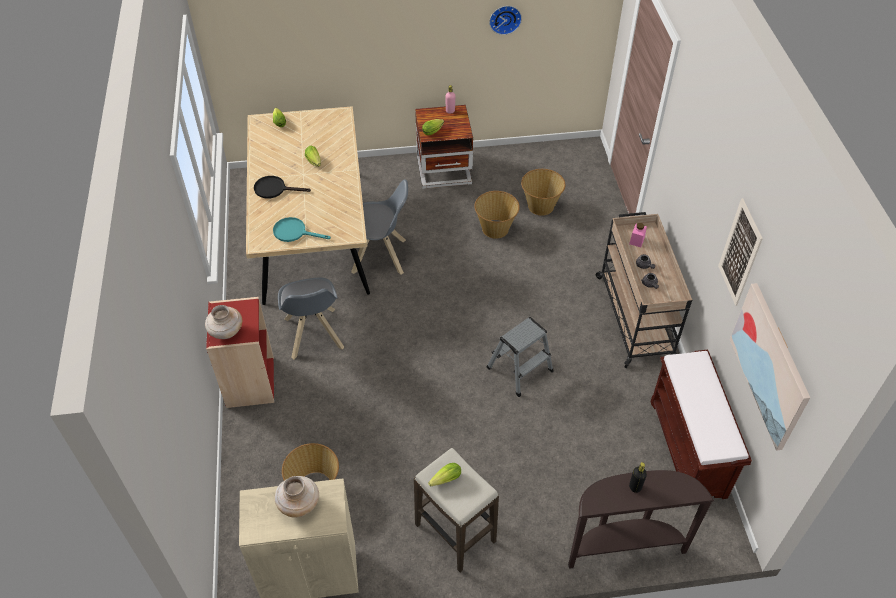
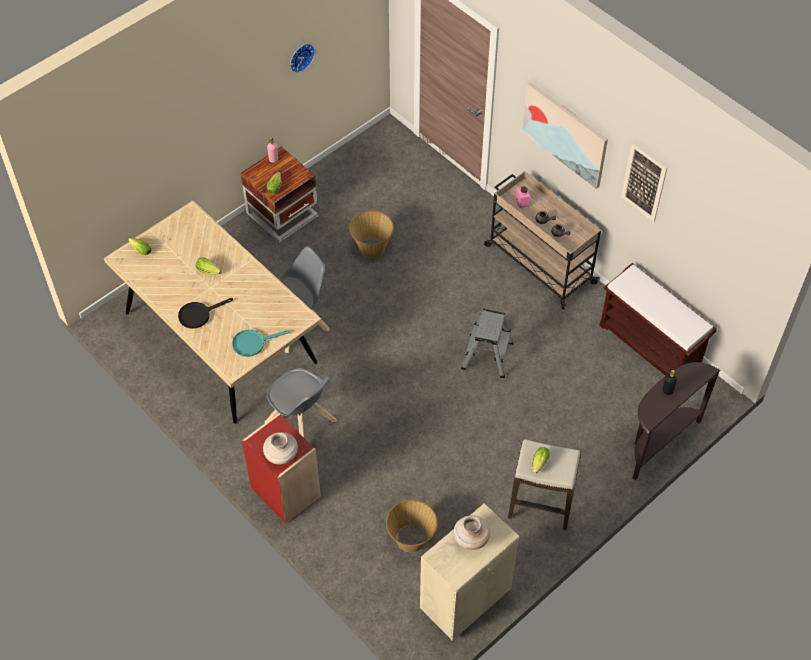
camera: 35 degrees left, 5 degrees up
(540, 205) = (392, 206): basket -> none
(770, 365) = (709, 254): picture -> picture (565, 134)

